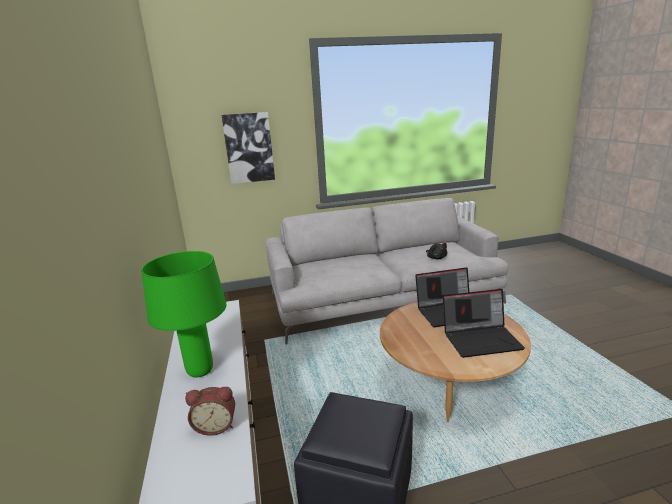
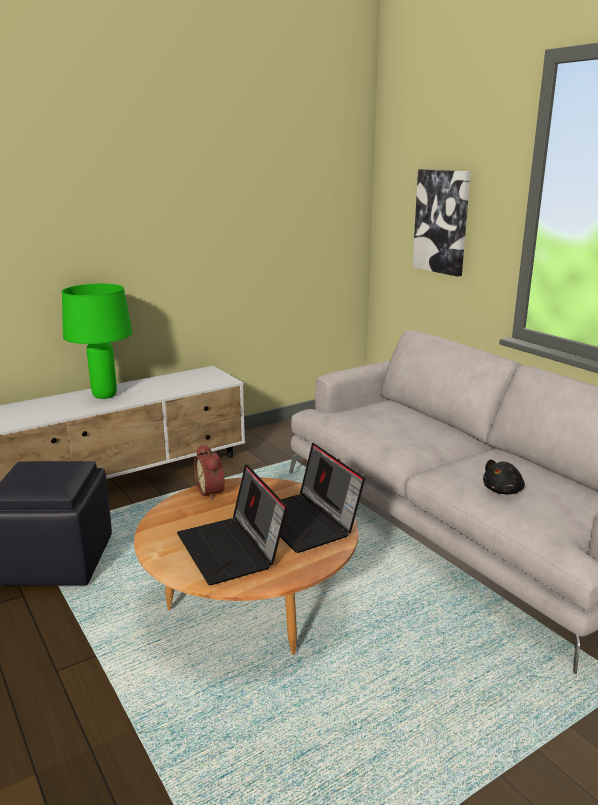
camera: 70 degrees right, 0 degrees up
(216, 425) = (30, 415): alarm clock -> alarm clock (212, 491)

